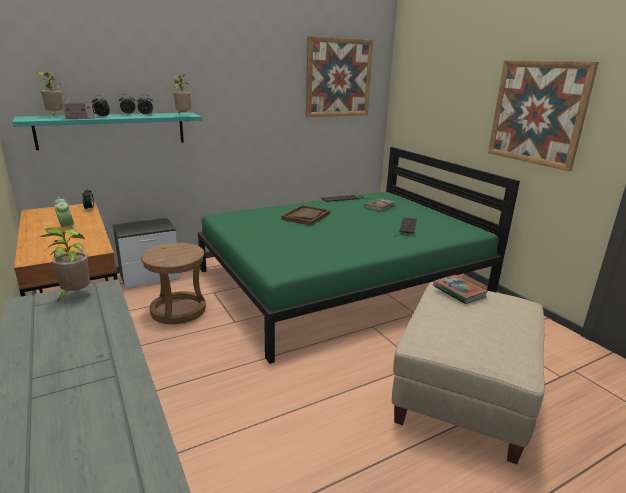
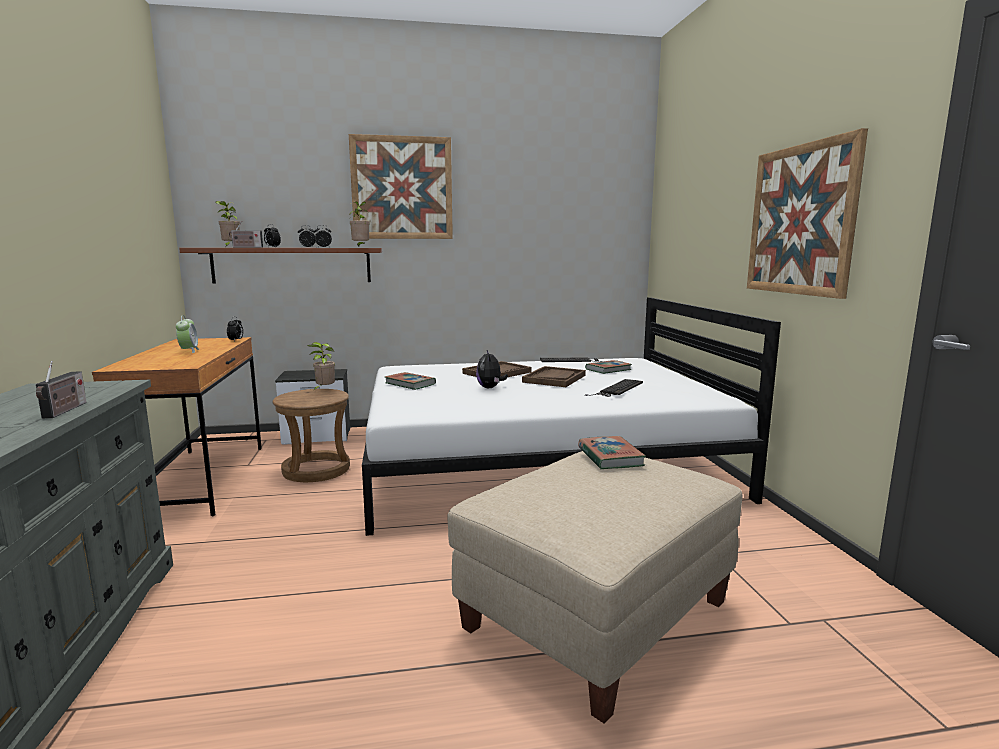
camera: 20 degrees right, 10 degrees down
(74, 295) = (87, 386): potted plant -> potted plant (324, 390)
(112, 130) = (292, 265): turquoise shelf -> brown shelf
(114, 333) = (64, 411): none -> radio
(254, 235) = (410, 384): none -> book
(318, 233) = (490, 388): none -> plush toy
(338, 78) = (573, 209): picture -> picture (402, 188)
(343, 281) = (540, 464): green bed -> white bed
(354, 220) = (554, 378): none -> brown tray

